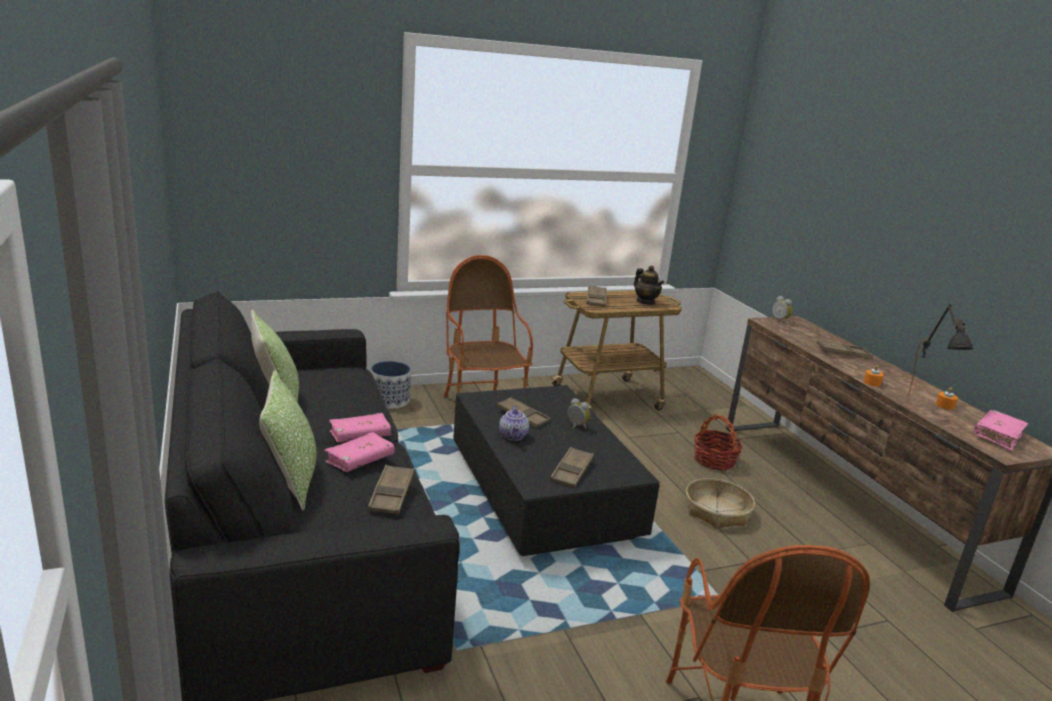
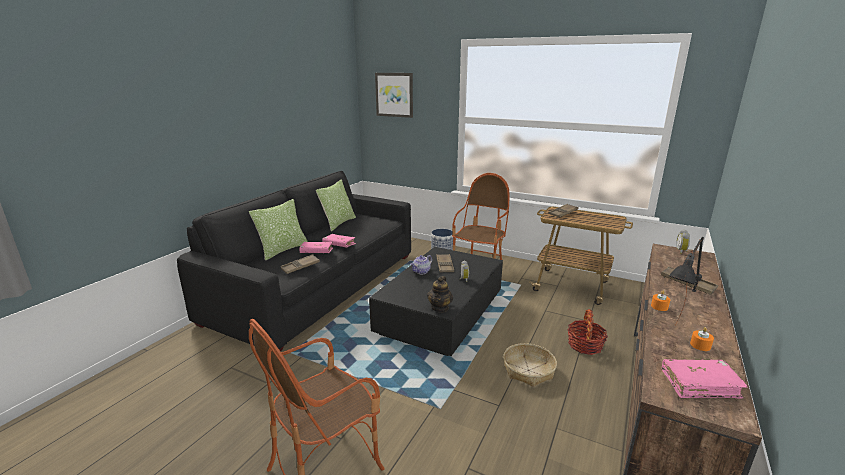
camera: 50 degrees right, 0 degrees up
(262, 124) = (394, 95): none -> picture
(571, 471) = (415, 296): brown tray -> none
(646, 302) = (600, 221): teapot -> teapot (440, 308)

